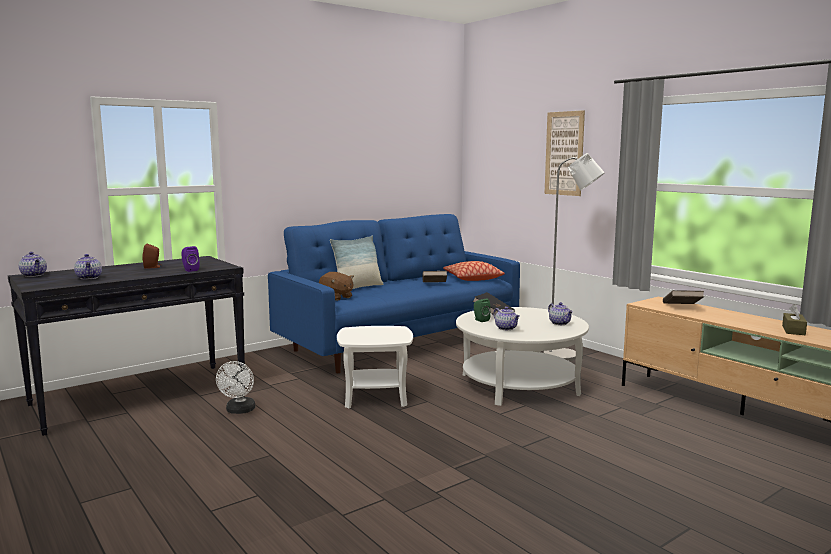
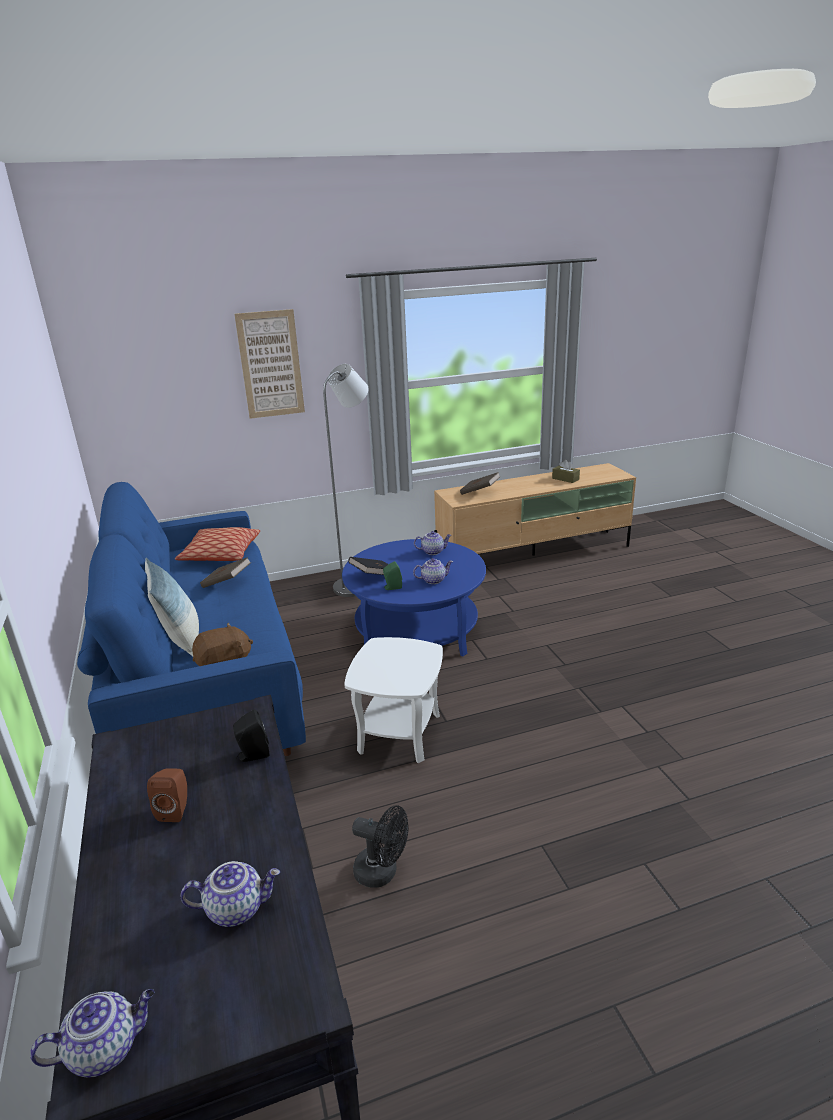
camera: 70 degrees left, 15 degrees up
(190, 270) = (252, 755): purple speaker -> black speaker
(239, 411) = (382, 872): white fan -> black fan
(519, 384) = (416, 630): white coffee table -> blue coffee table

